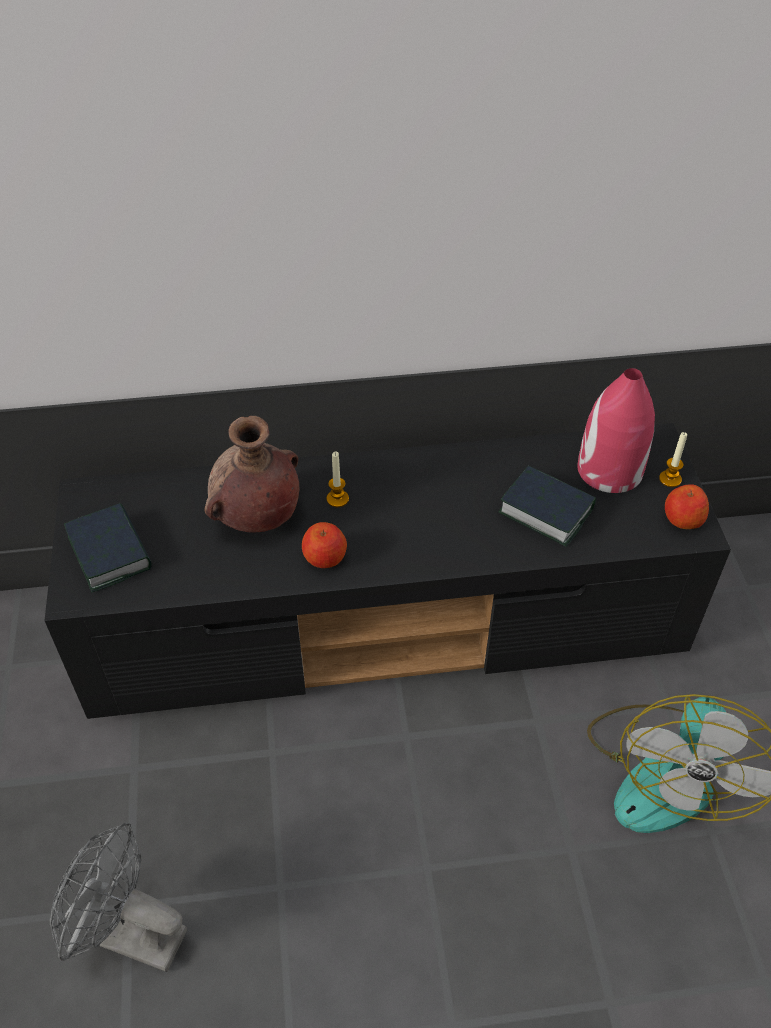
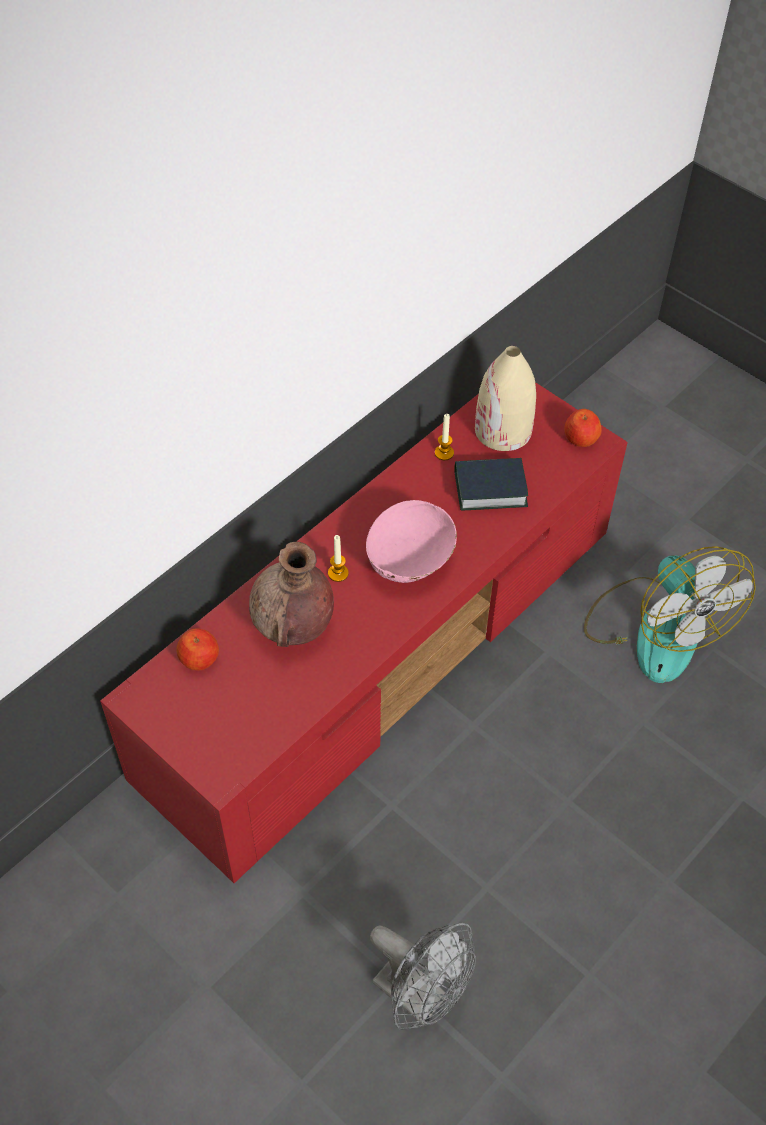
camera: 40 degrees left, 5 degrees up
(110, 552) = (211, 728): book -> none
(131, 935) = (420, 997): grey fan -> grey fan turned 120 degrees counterclockwise
(325, 557) = (375, 623): apple -> apple (200, 658)
(389, 621) = (382, 651): black tv stand -> red tv stand
(409, 527) = (410, 561): none -> pink bowl
(609, 470) = (503, 430): red vase -> beige vase
(670, 479) = (547, 413): candle -> candle (444, 453)

